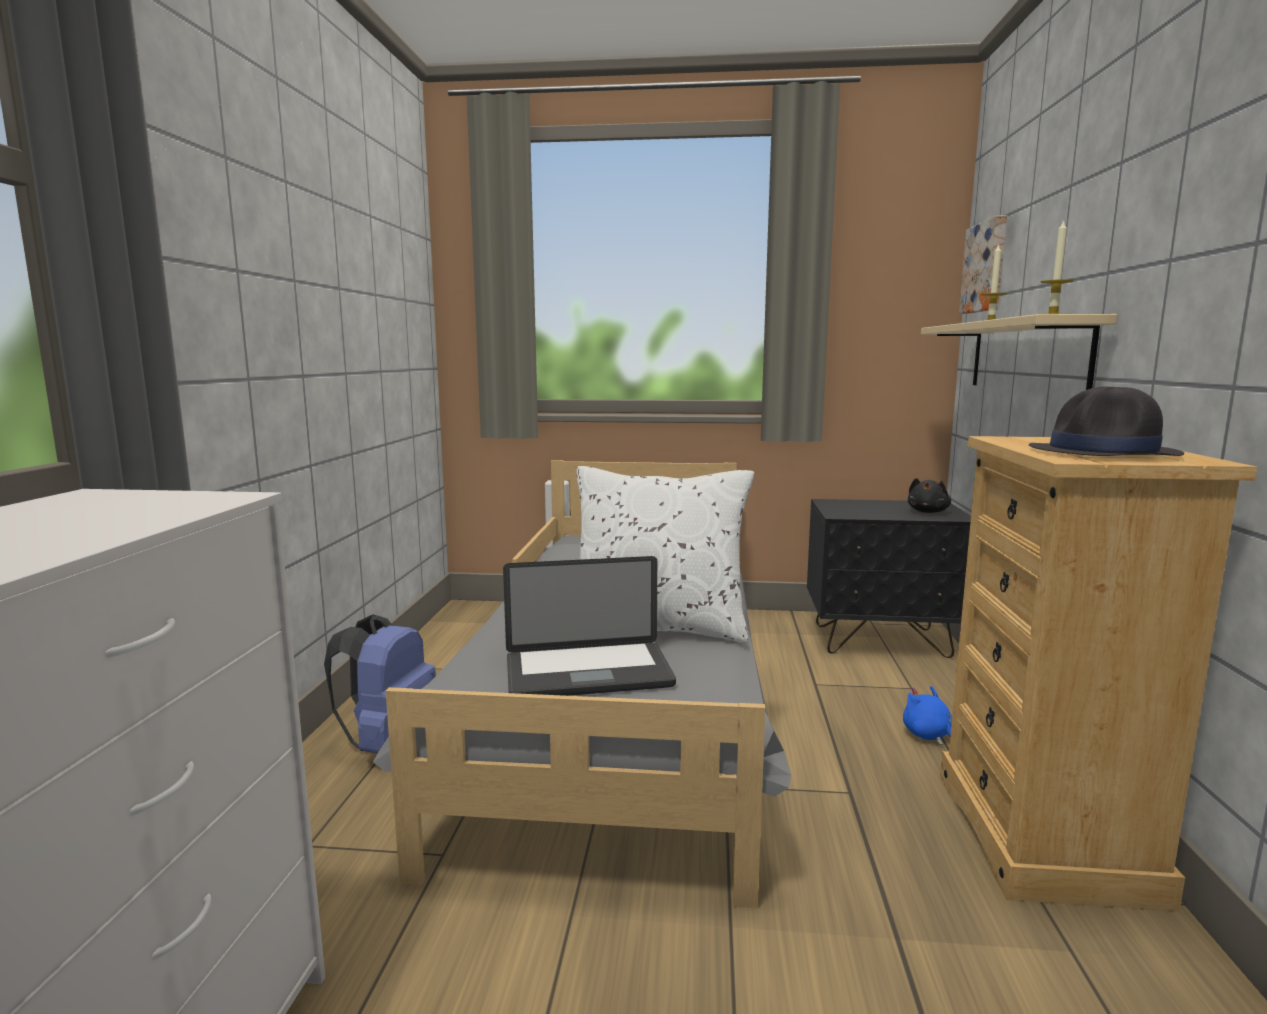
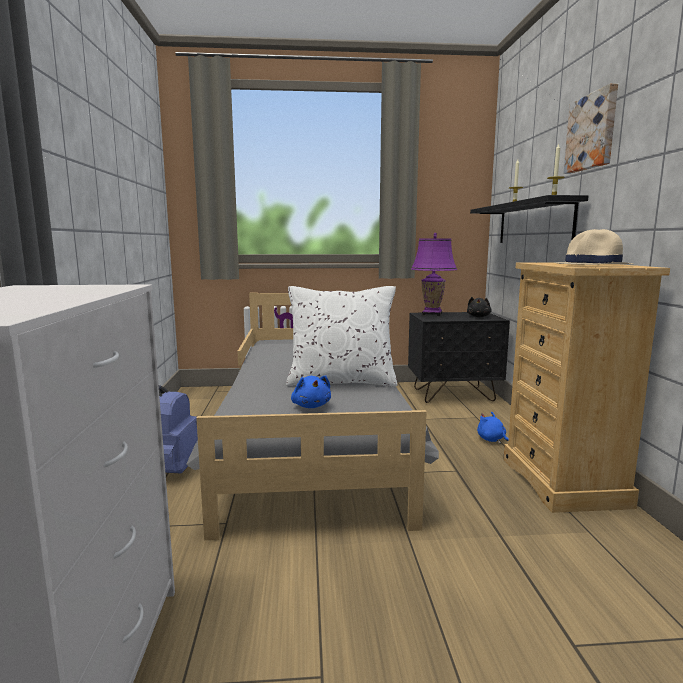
camera: 10 degrees left, 0 degrees up
(588, 673) = (311, 406): laptop -> blue plush toy
(848, 504) = (432, 314): none -> purple table lamp
(986, 267) = (506, 174): picture -> picture (592, 132)
(1026, 356) = (533, 223): beige shelf -> black shelf
(1103, 453) = (593, 265): black hat -> beige hat

